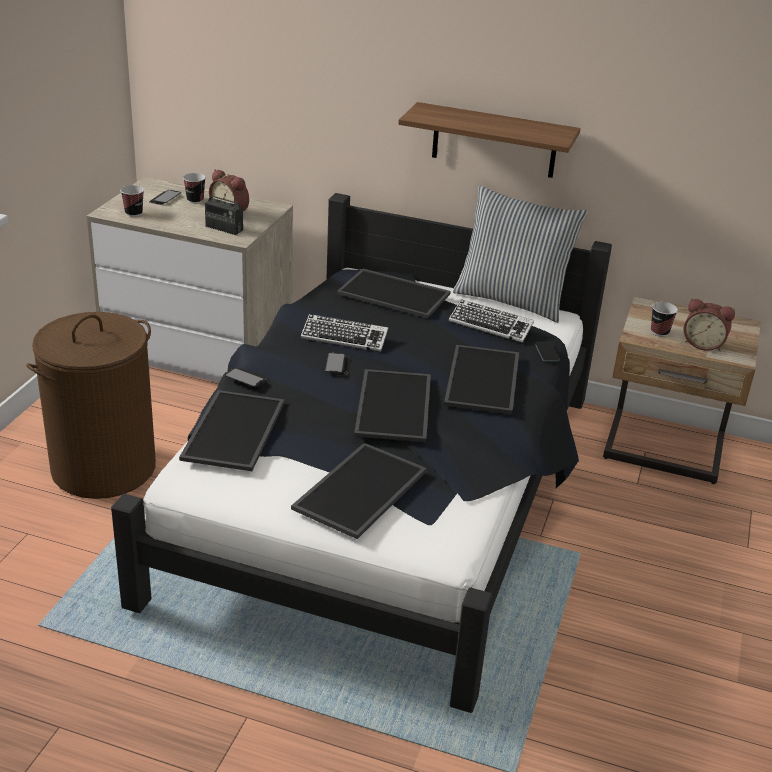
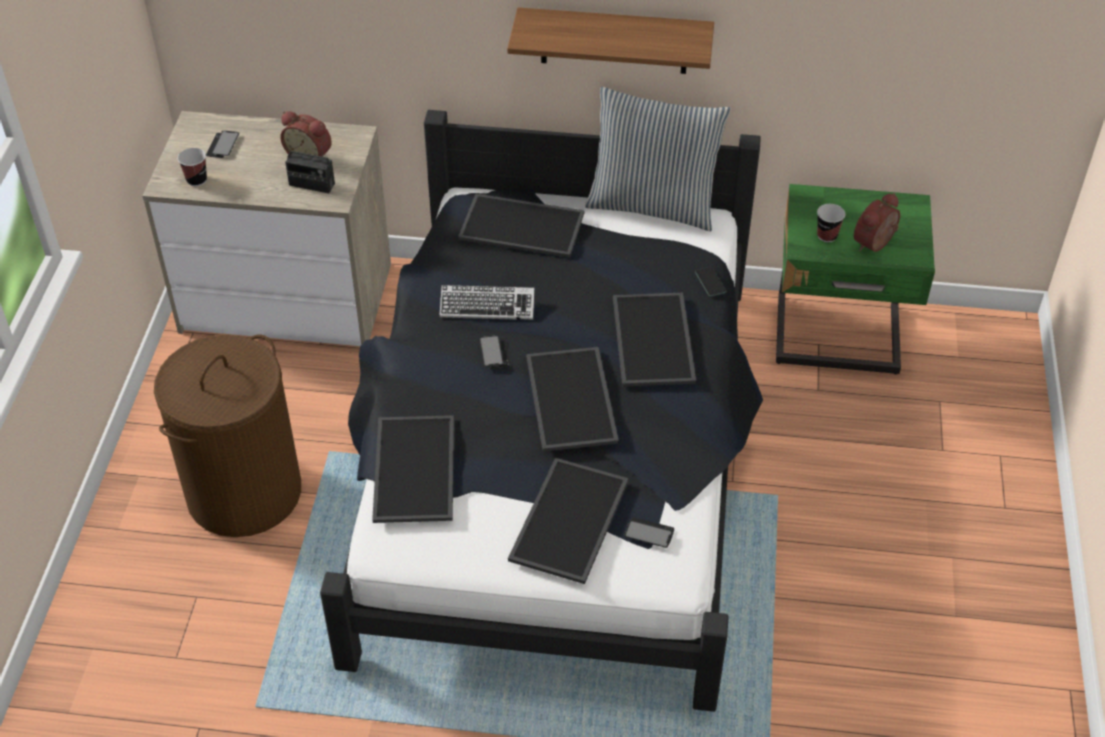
camera: 10 degrees left, 15 degrees up
(195, 200) = (259, 142): cup -> none
(246, 379) = (402, 392): phone -> phone (649, 533)
(490, 325) = (641, 254): keyboard -> none
(664, 450) = (838, 339): beige nightstand -> green nightstand
(703, 344) = (875, 244): alarm clock -> alarm clock turned 120 degrees clockwise

